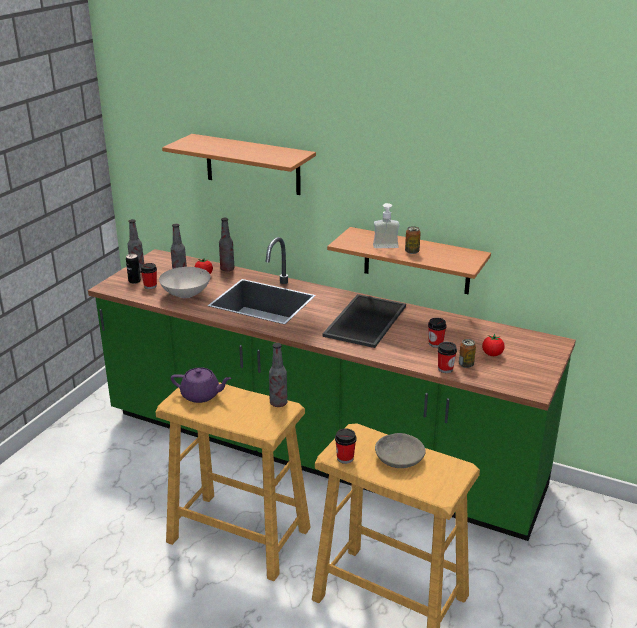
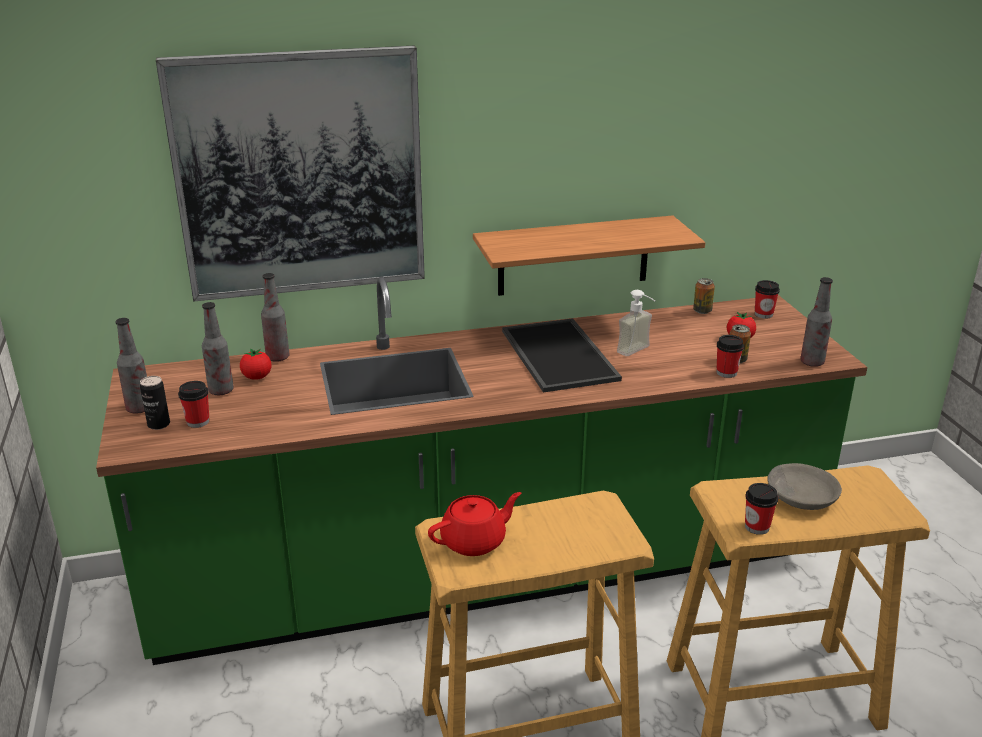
camera: 40 degrees left, 0 degrees up
(187, 294) = (276, 411): white bowl -> none
(201, 395) = (474, 541): purple teapot -> red teapot
(252, 164) = (300, 175): shelf -> picture
(278, 403) = (583, 502): bottle -> bottle (812, 362)
(386, 248) = (564, 244): soap dispenser -> soap dispenser (638, 352)
(412, 251) = (598, 238): can -> can (702, 311)
(435, 344) = (671, 350): cup -> cup (763, 314)

